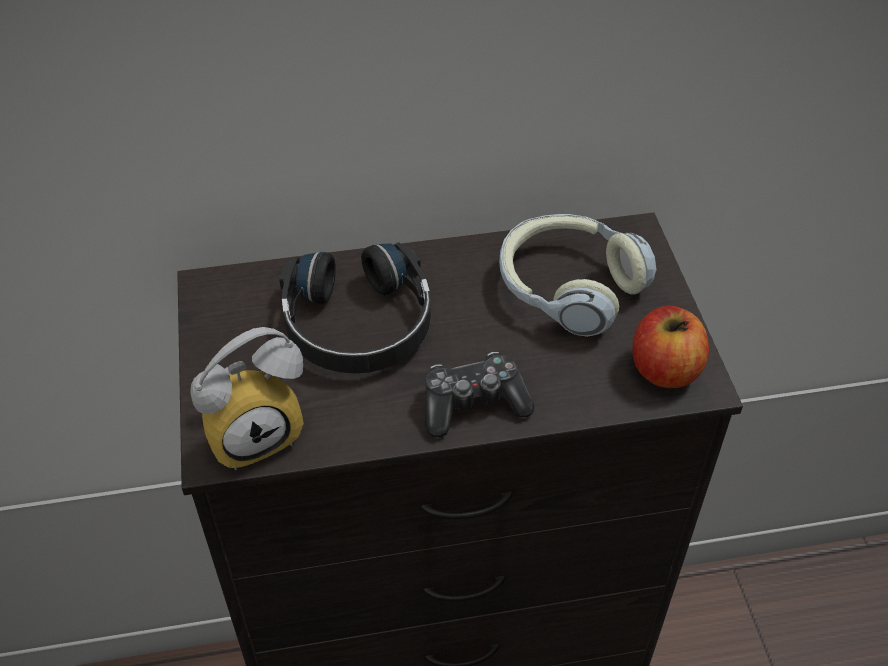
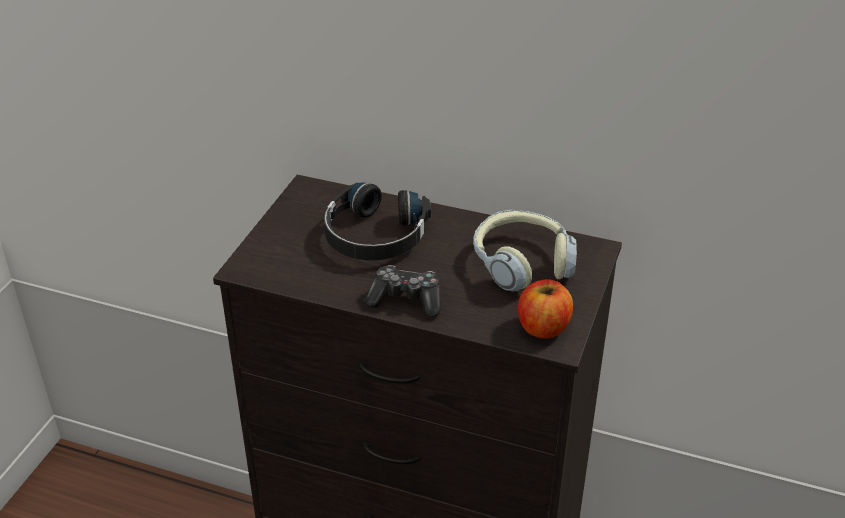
camera: 30 degrees right, 10 degrees down
(255, 431) = (272, 266): alarm clock -> none

